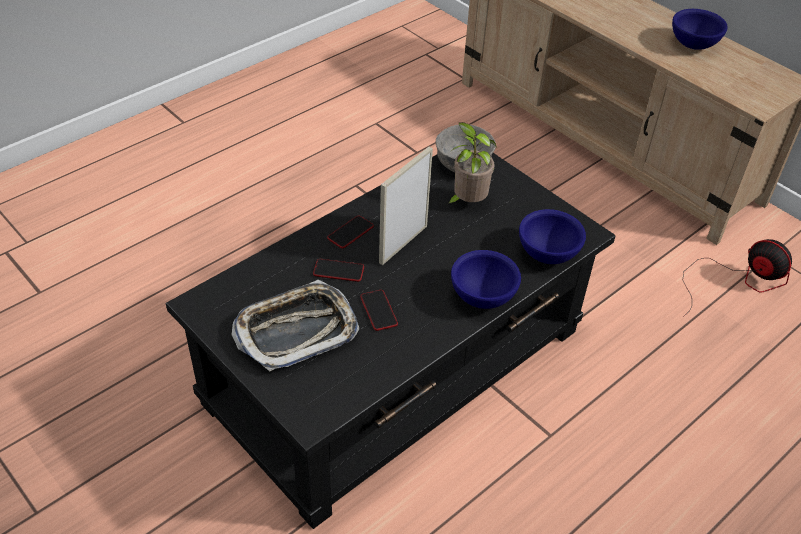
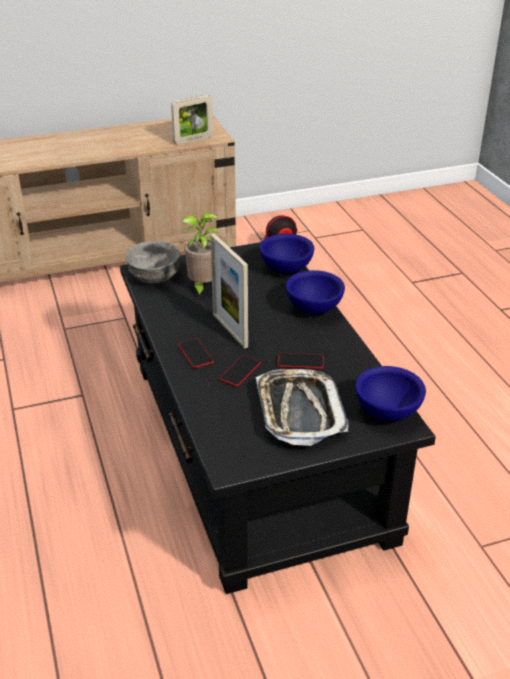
camera: 65 degrees left, 10 degrees down
(693, 45) = (128, 136): blue bowl -> blue bowl (388, 413)
(732, 91) = (193, 140): none -> picture frame

